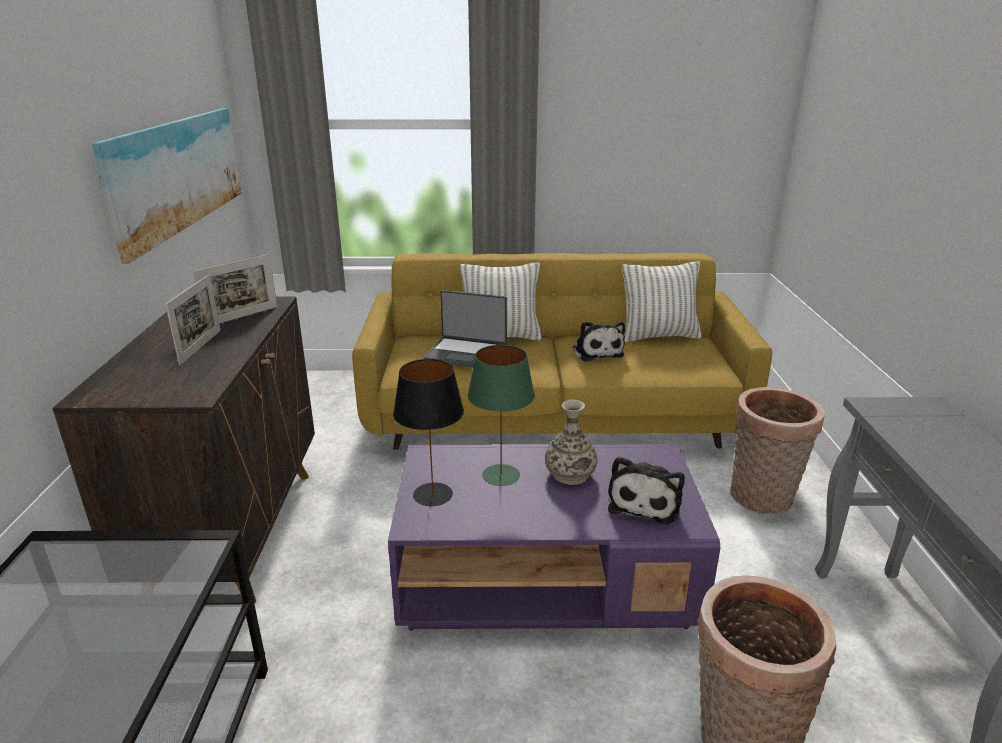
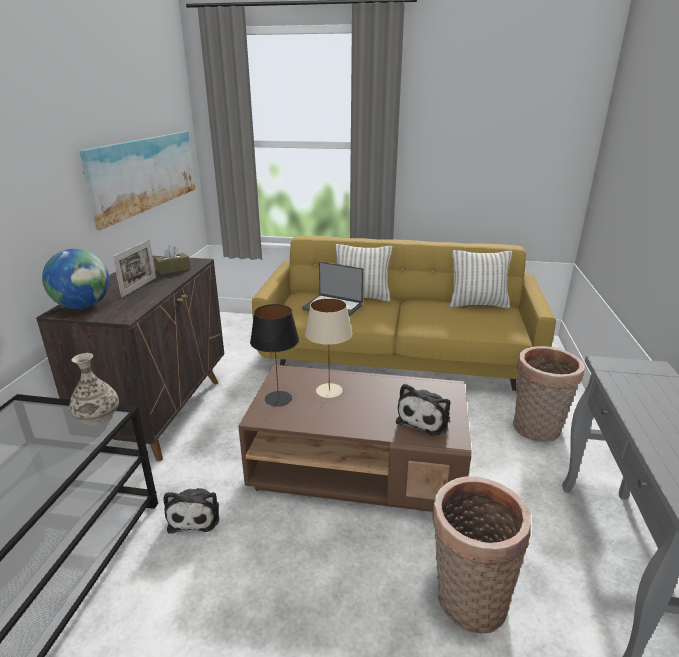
camera: 10 degrees right, 0 degrees up
(124, 384) = (83, 306): none -> globe
(242, 316) = (173, 269): picture frame -> brown tissue box
(501, 475) = (329, 391): green table lamp -> beige table lamp
(545, 578) = (358, 467): purple coffee table -> brown coffee table
(570, 474) = (377, 394): vase -> vase (97, 416)
(596, 352) = (427, 312): plush toy -> plush toy (195, 515)

